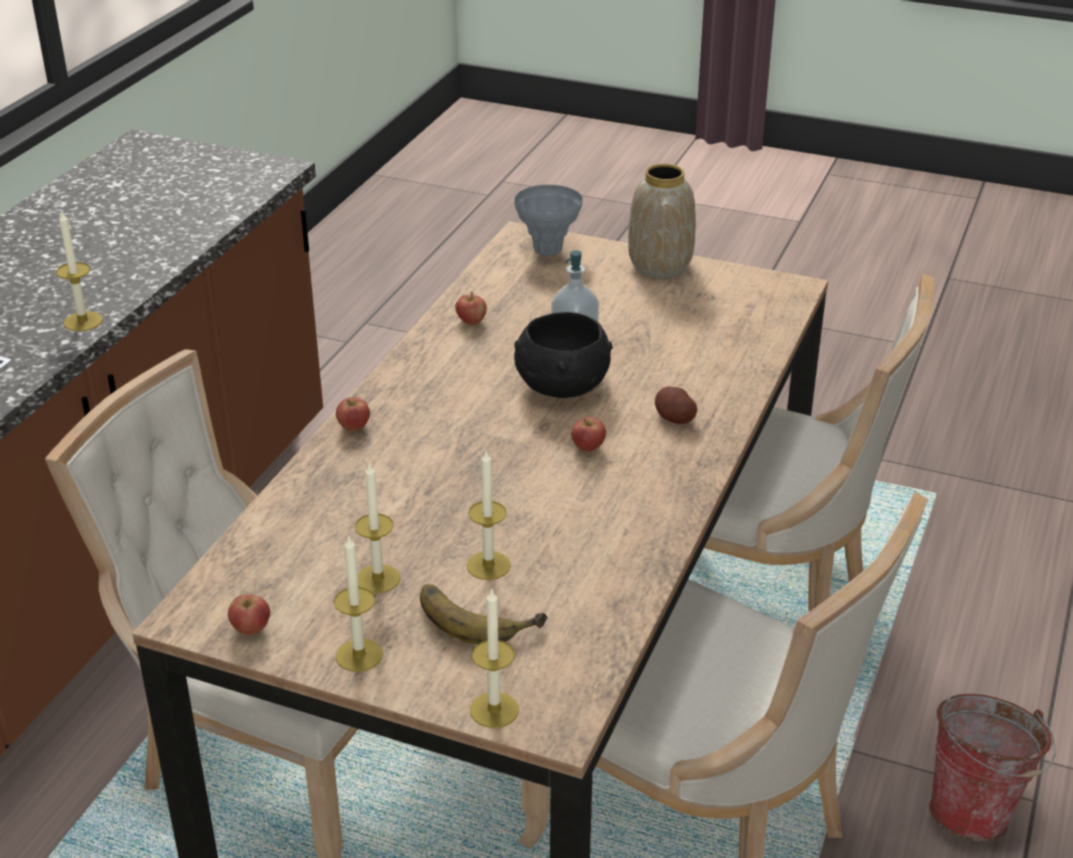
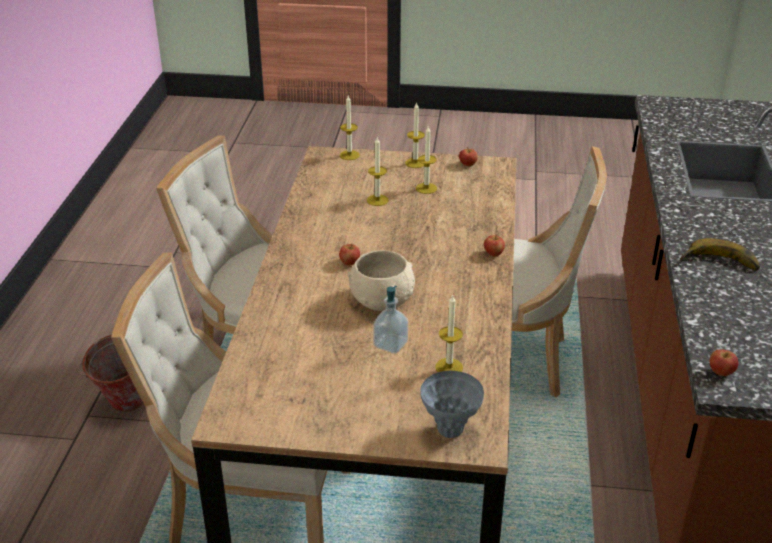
camera: 165 degrees right, 0 degrees up
(83, 321) = (684, 222): candle -> candle (449, 367)
(471, 322) = (471, 341): apple -> apple (721, 372)
(478, 614) = (372, 182): banana -> banana (719, 265)
(561, 386) = (382, 300): black bowl -> beige bowl
(660, 266) = (343, 428): vase -> none
(674, 418) = (302, 289): potato -> none

